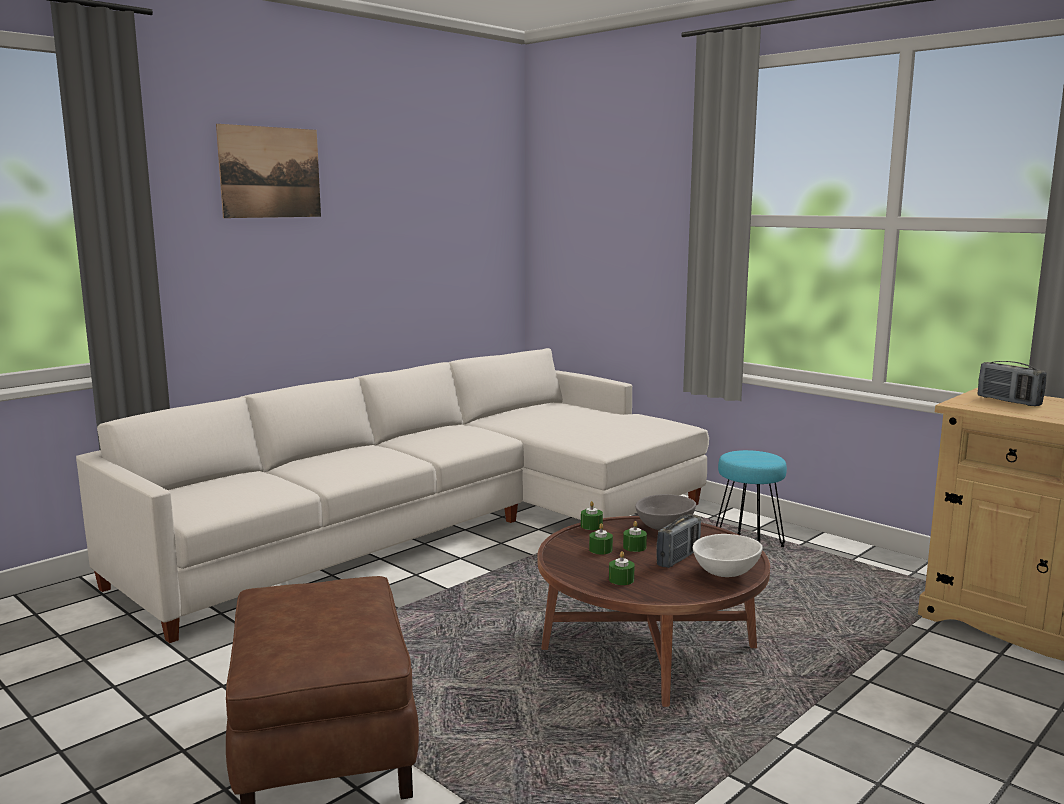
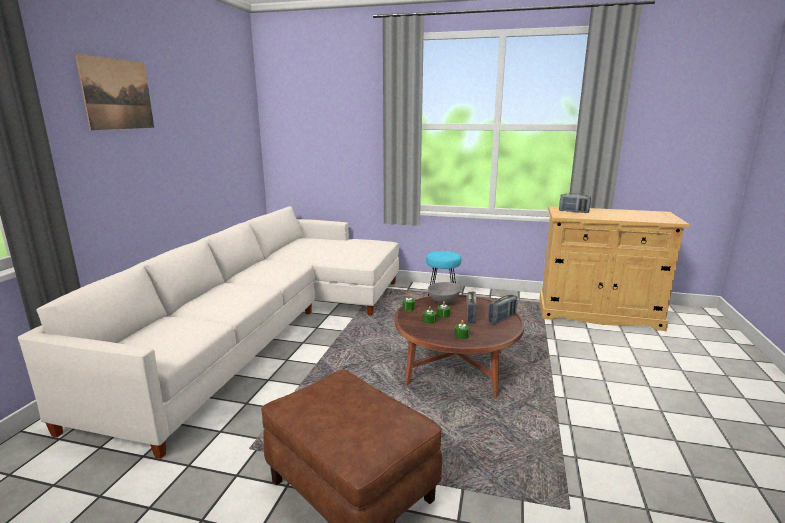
camera: 30 degrees left, 5 degrees up
(726, 572) = (502, 318): white bowl -> radio

